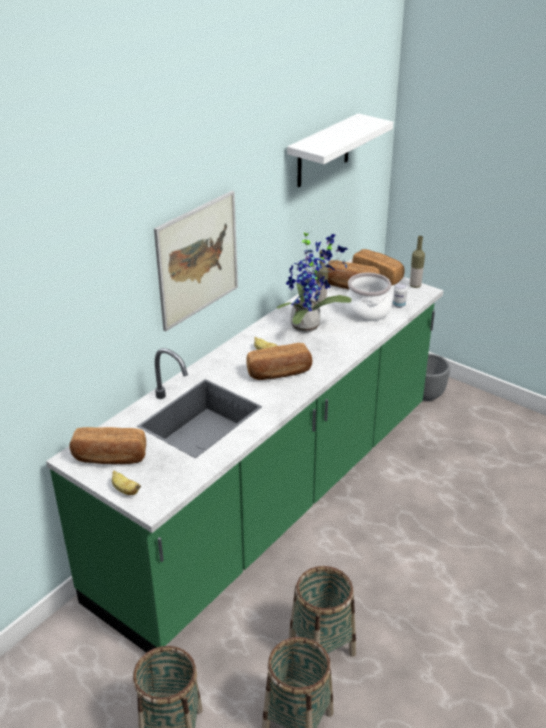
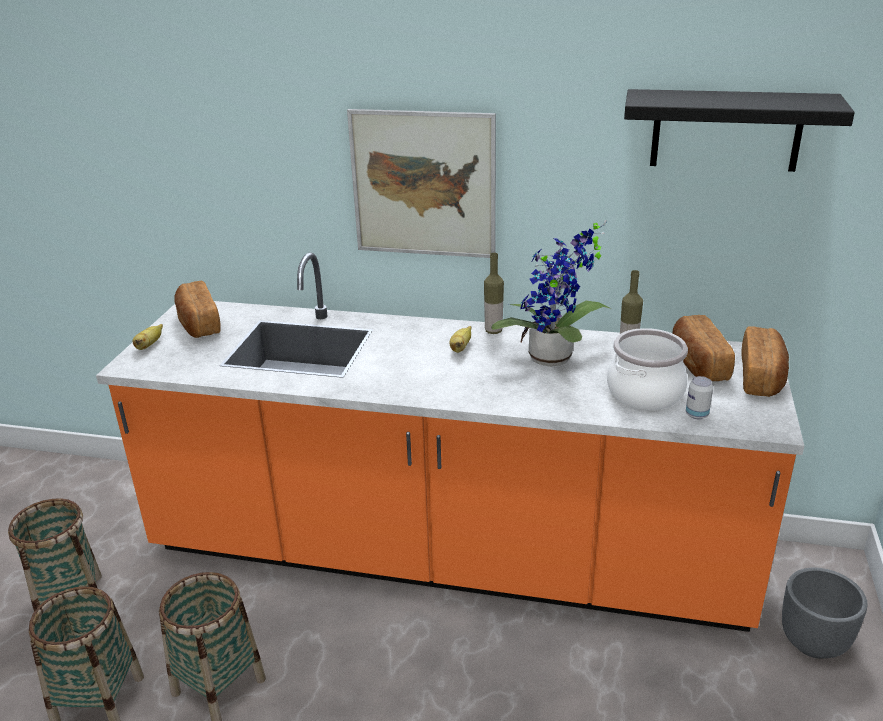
camera: 65 degrees right, 5 degrees down
(273, 498) = (447, 556): green counter -> orange counter
(279, 373) = (423, 369): bread -> none
(323, 151) = (726, 130): white shelf -> black shelf
(415, 285) = (778, 415): bottle -> bottle (493, 331)

